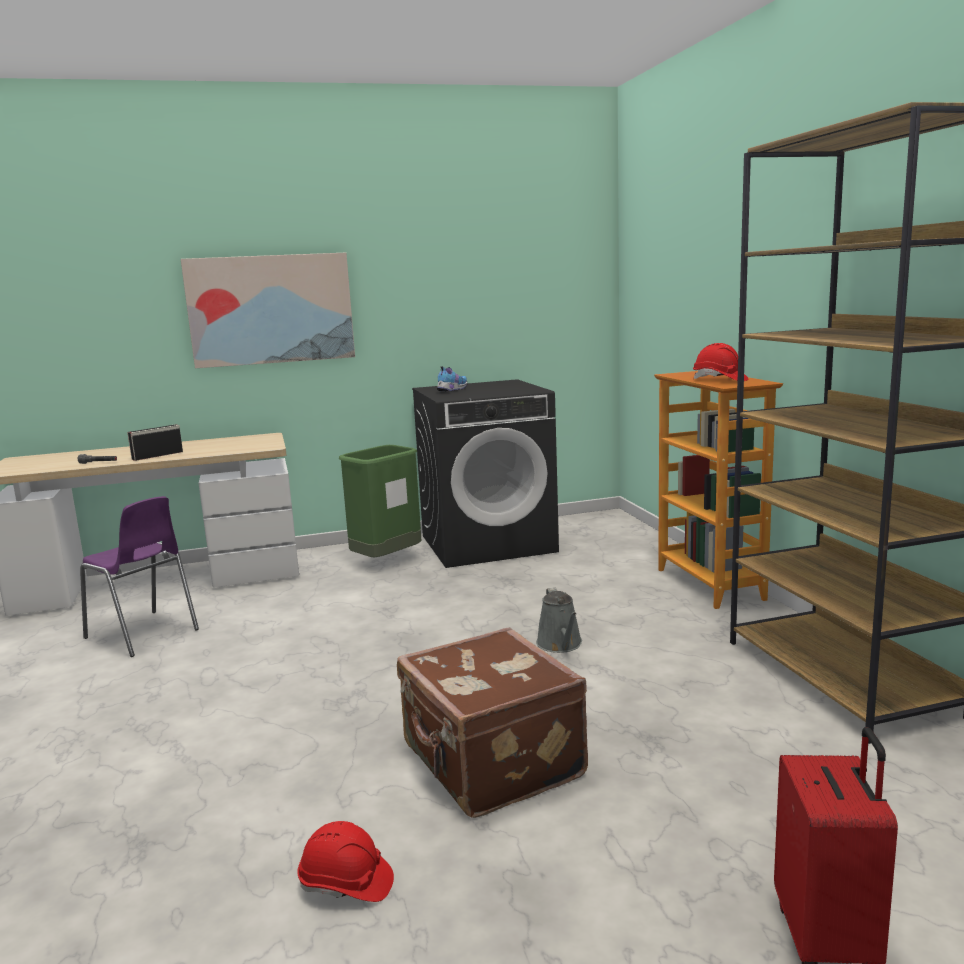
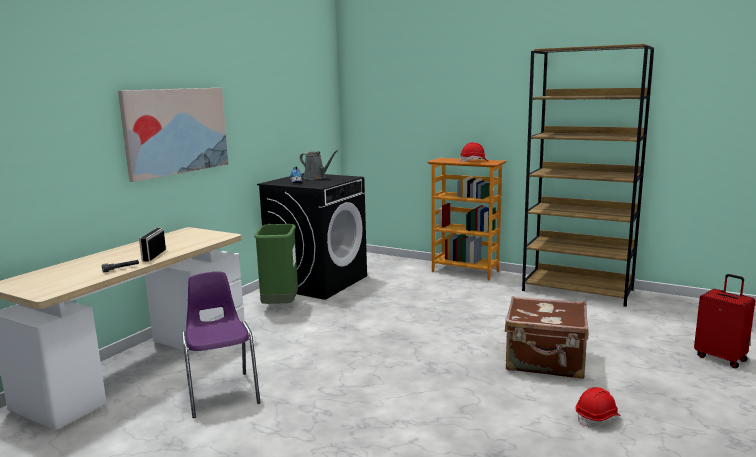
camera: 45 degrees left, 0 degrees up
(143, 634) = (222, 393): purple chair -> purple chair turned 105 degrees counterclockwise
(560, 645) = (465, 313): grey watering can -> grey watering can (316, 177)

